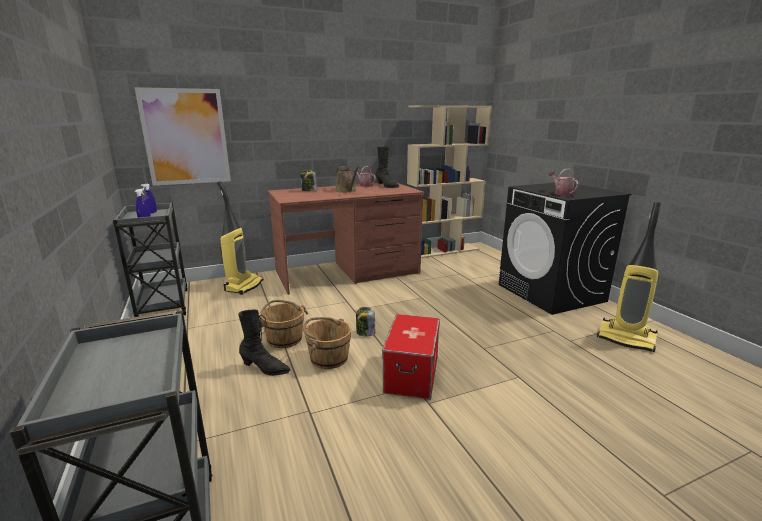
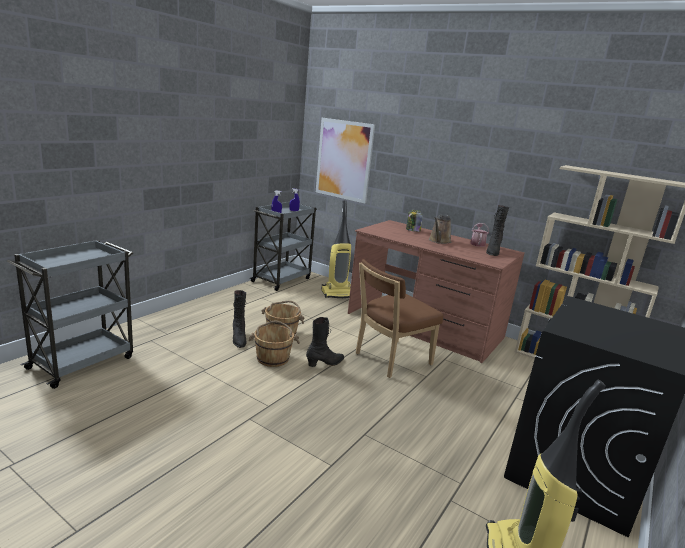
camera: 55 degrees right, 0 degrees up
(365, 333) = (325, 363): jar -> black boot
(385, 302) = (390, 359): none -> brown chair
(411, 374) = (283, 401): storage box -> none
(561, 193) = (582, 326): watering can -> none

